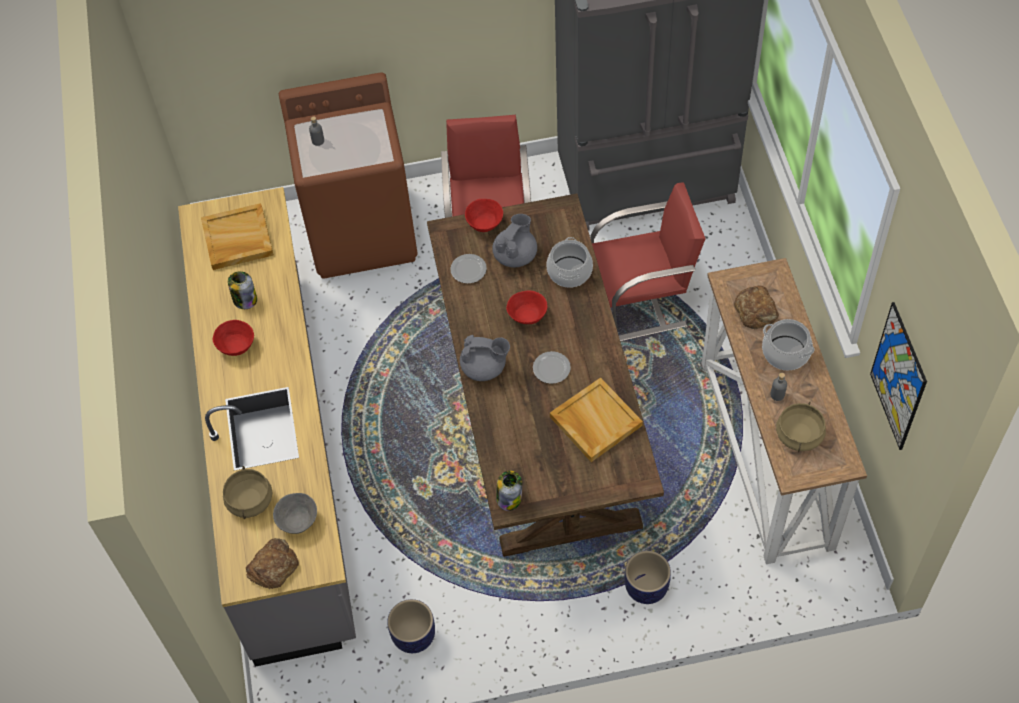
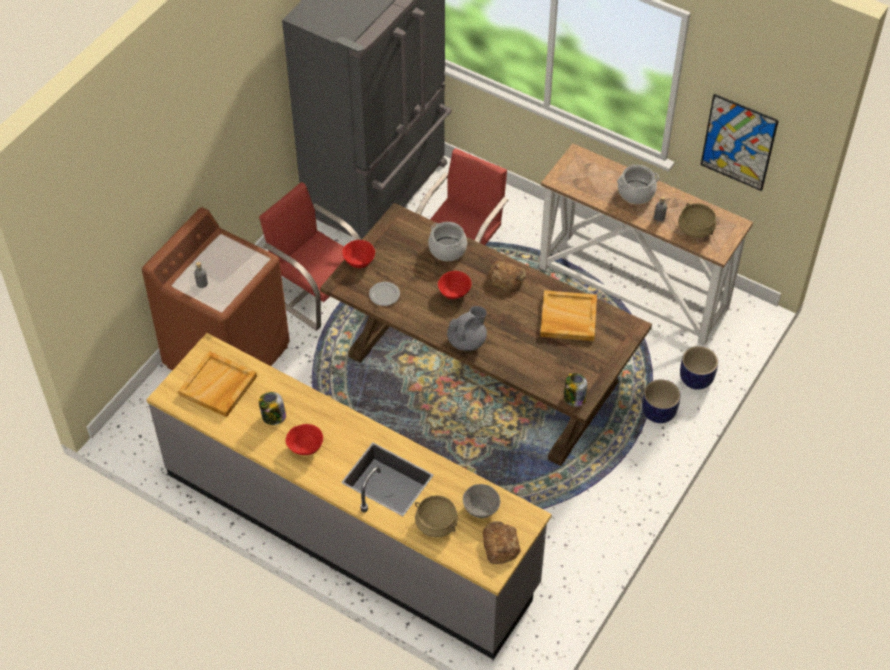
camera: 50 degrees left, 5 degrees down
(414, 635) = (565, 554): planter -> planter (695, 379)
(515, 255) = (403, 265): grey teapot -> none
(551, 368) = (506, 310): plate -> none
(756, 310) = (592, 182): bread -> bread (506, 278)

